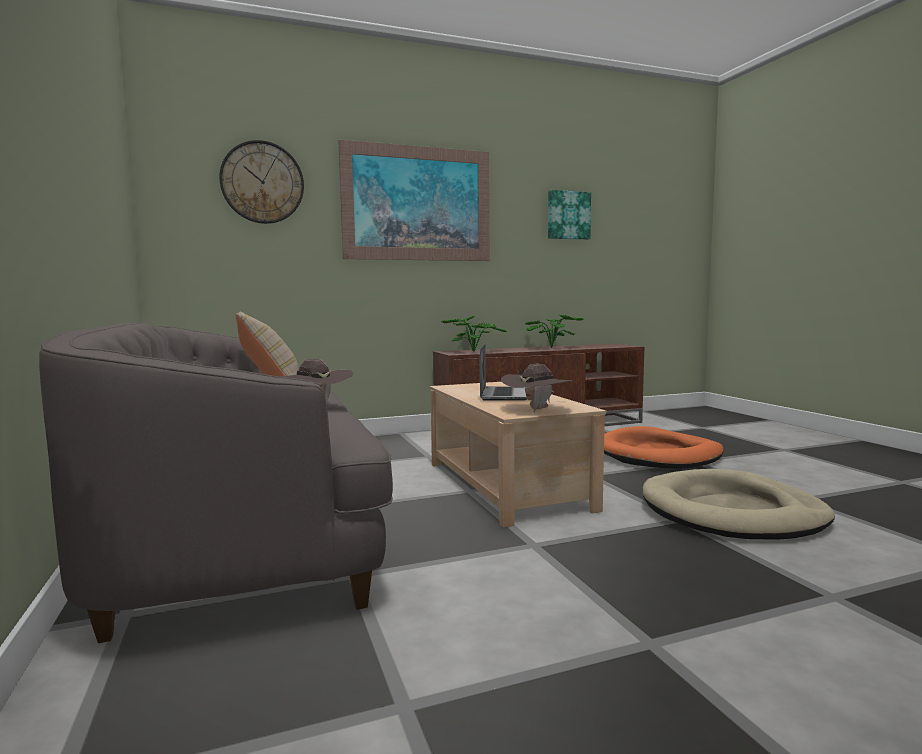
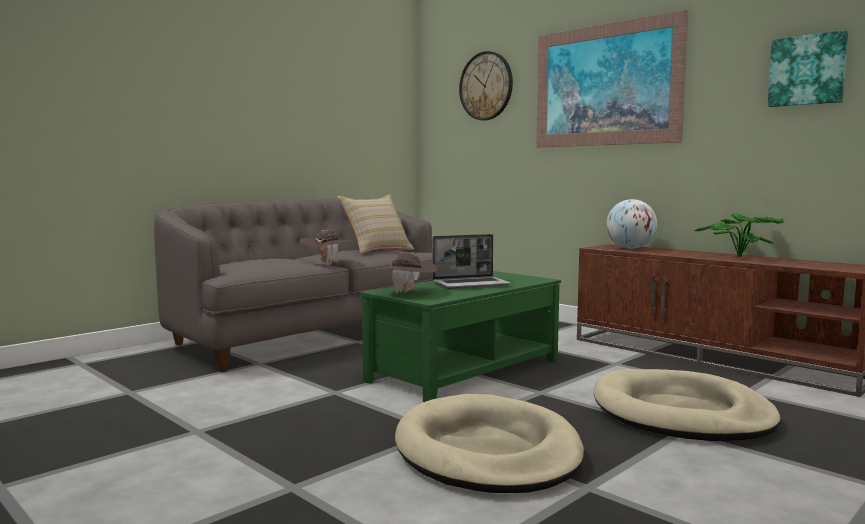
camera: 65 degrees right, 0 degrees up
(473, 351) = (630, 248): potted plant -> globe
(504, 485) = (464, 370): beige coffee table -> green coffee table
(658, 454) = (681, 413): orange dog bed -> beige dog bed

